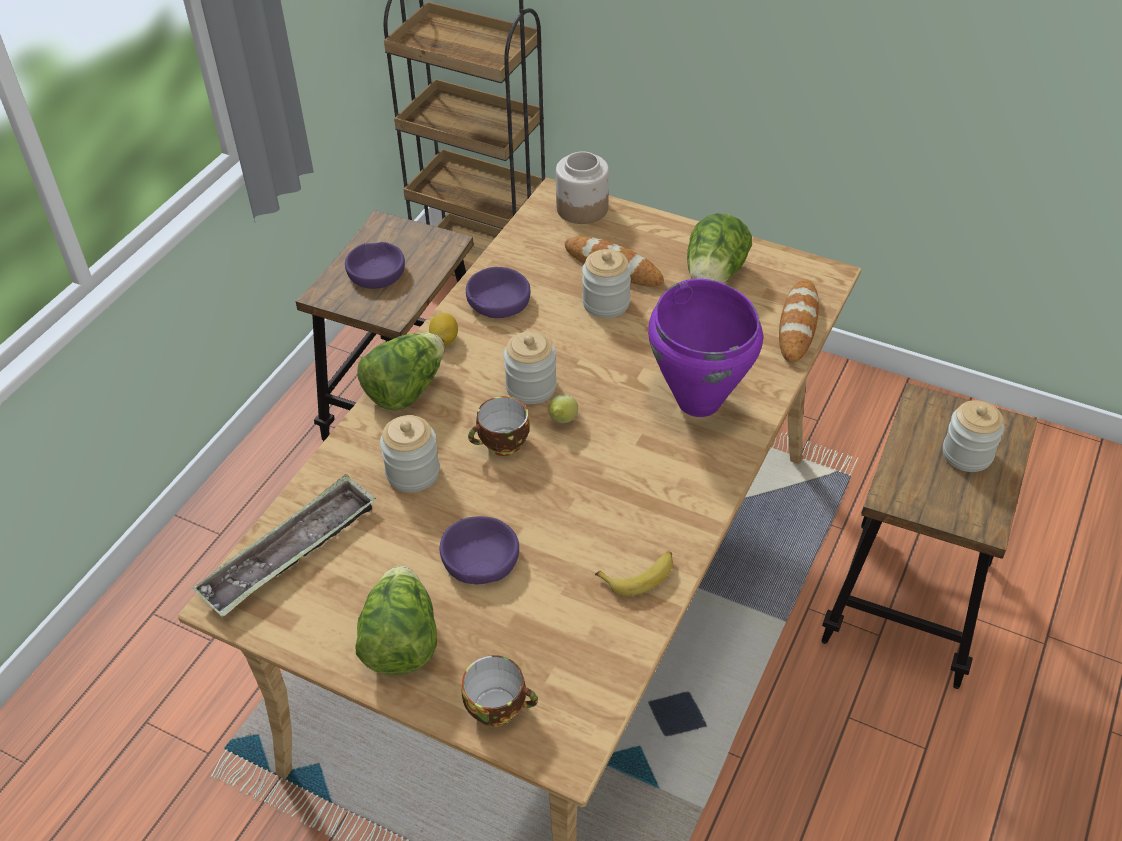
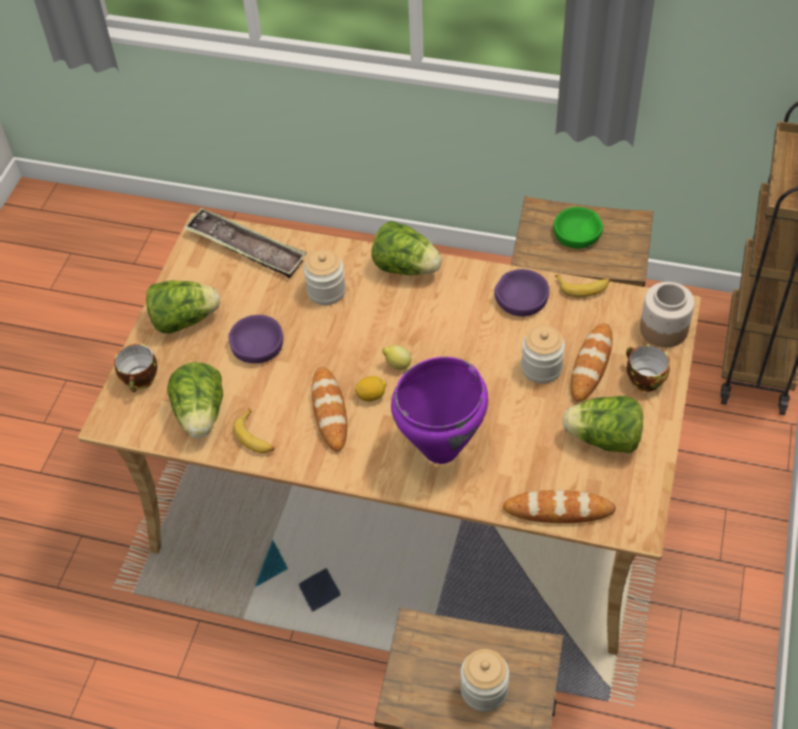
camera: 80 degrees right, 5 degrees up
(376, 272) = (577, 233): purple bowl -> green bowl
(444, 339) = (466, 276): lemon -> lemon (371, 395)
(502, 251) = (583, 287): none -> banana
(502, 444) = (364, 334): cup -> cup (643, 379)
(531, 387) = (428, 339): jar -> none
(585, 635) = (201, 415): none -> lettuce
(617, 494) = (329, 411): none -> bread

